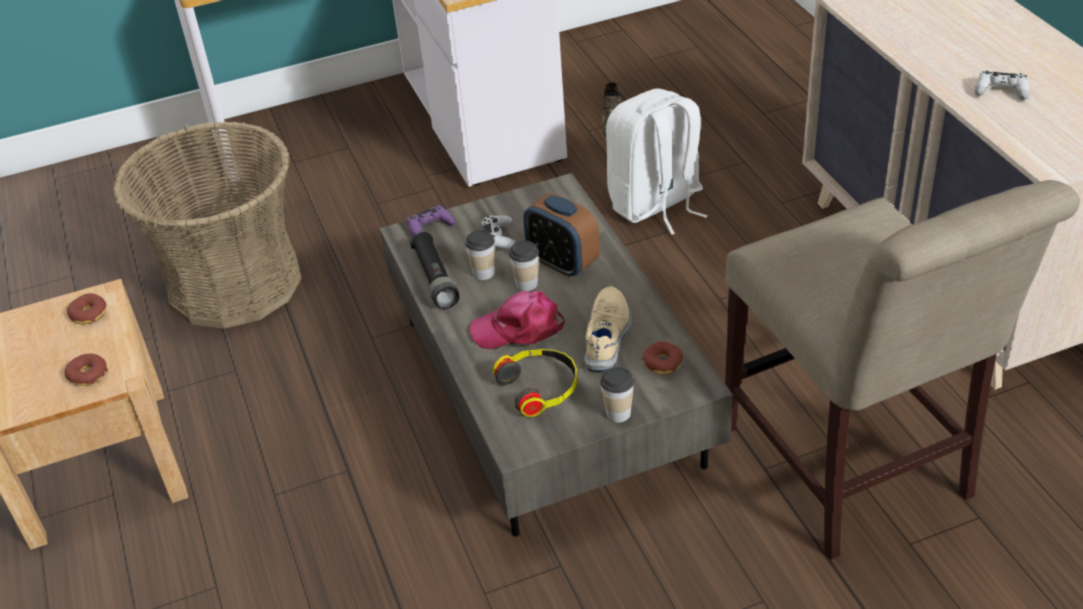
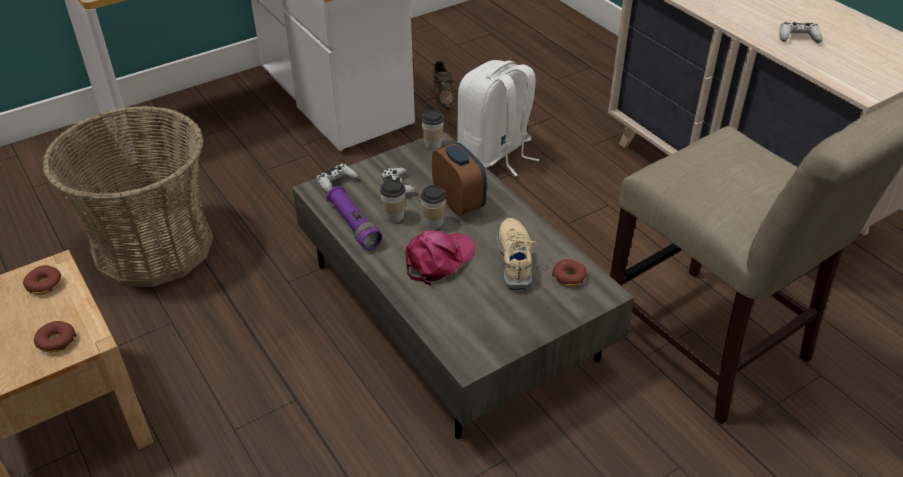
camera: 15 degrees left, 0 degrees up
(430, 227) = (336, 182): purple game controller -> white game controller
(435, 279) = (354, 225): black flashlight -> purple flashlight
(518, 328) = (439, 260): pink cap -> pink cap turned 150 degrees clockwise
(540, 387) = (472, 308): headphones -> none
(563, 263) = (459, 203): alarm clock -> alarm clock turned 150 degrees counterclockwise
(618, 413) = (546, 323): cup -> cup (433, 144)

